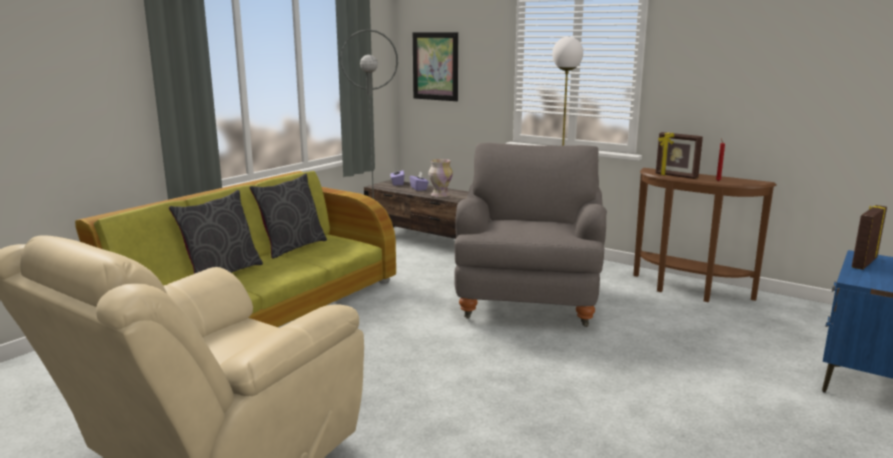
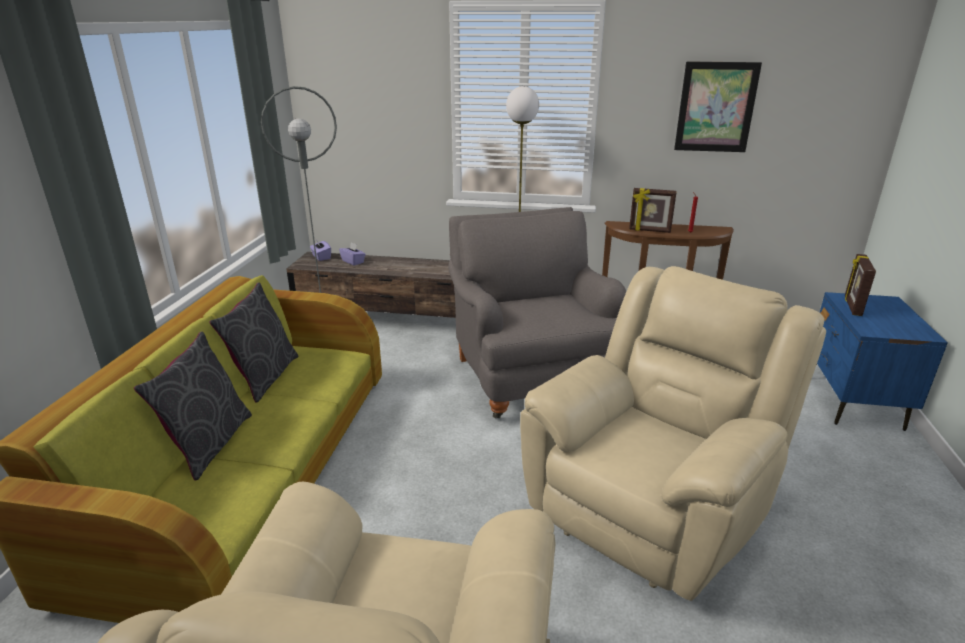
camera: 25 degrees left, 10 degrees up
(435, 66) = (348, 117): picture -> picture (716, 107)
(440, 195) = (386, 269): vase -> none
(548, 400) = (652, 505): none -> beige armchair

